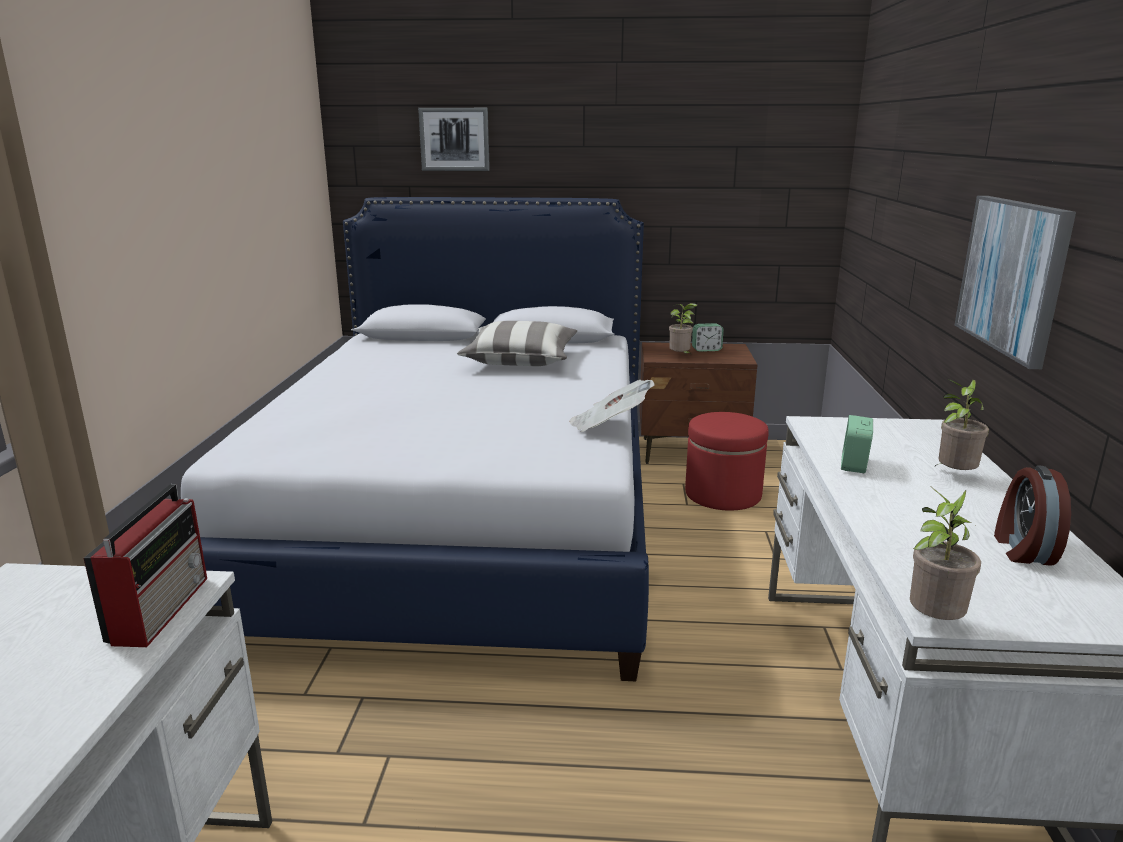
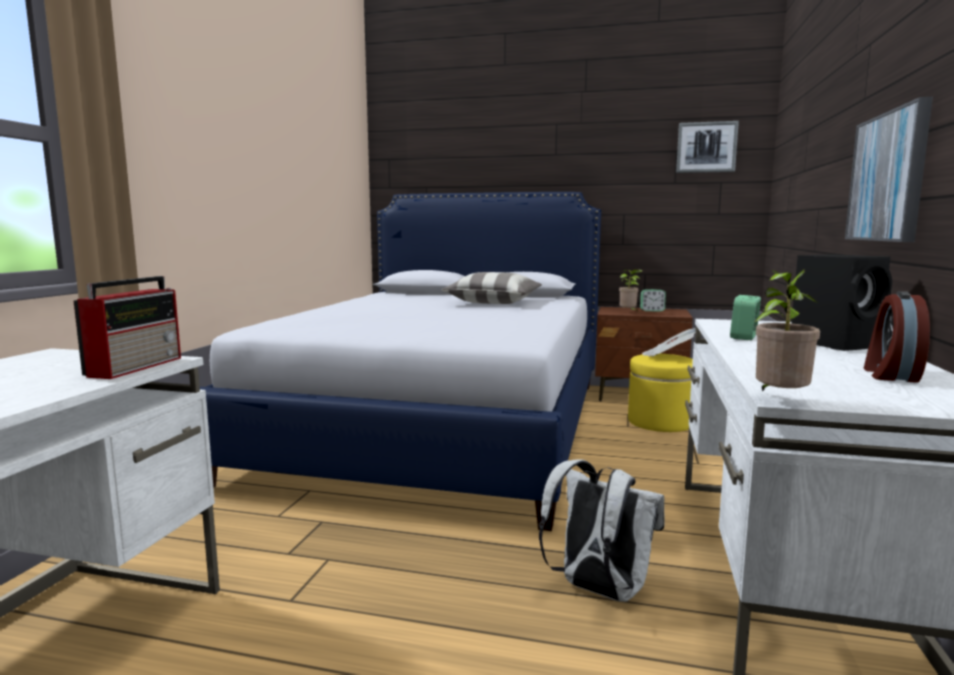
camera: 10 degrees right, 10 degrees down
(454, 139) = (460, 152): picture -> picture (706, 147)
(609, 426) = (546, 327): newspaper -> newspaper (668, 356)
(704, 761) = (598, 590): none -> white backpack
(723, 494) = (660, 422): red ottoman -> yellow ottoman
(953, 476) = (836, 344): potted plant -> black speaker

